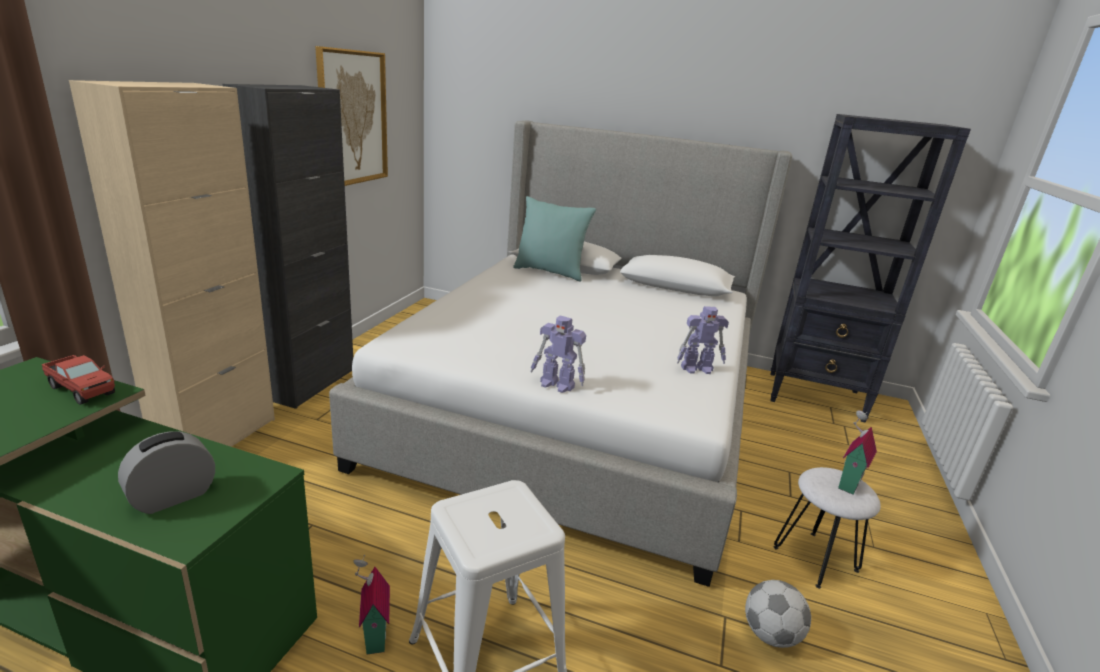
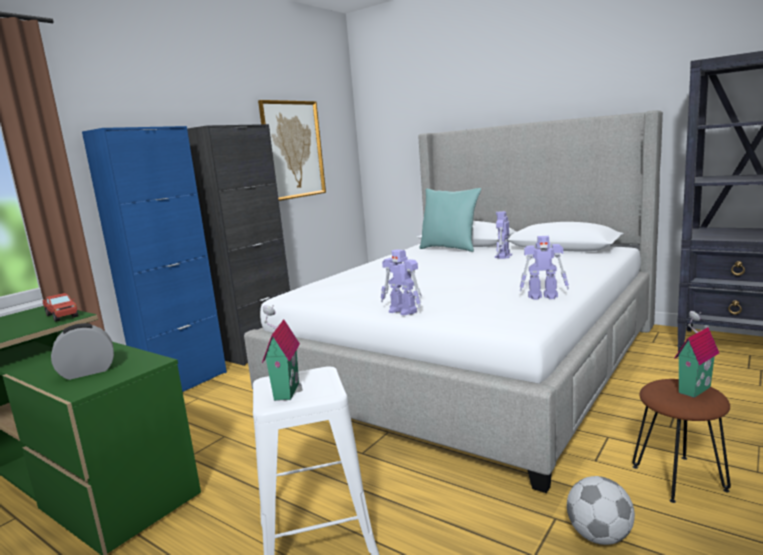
camera: 20 degrees right, 10 degrees down
(217, 439) = (183, 384): beige cabinet -> blue cabinet
(373, 636) = (236, 508): toy house -> toy house (284, 391)
(618, 293) = (503, 256): none -> toy robot
(816, 559) = (679, 479): white stool -> brown stool

